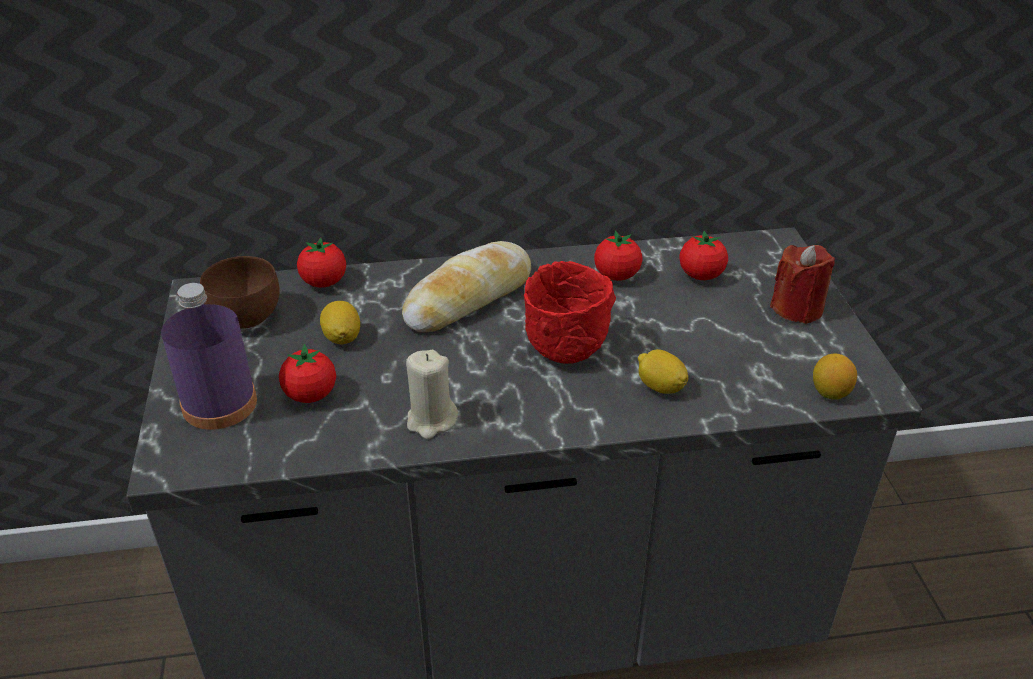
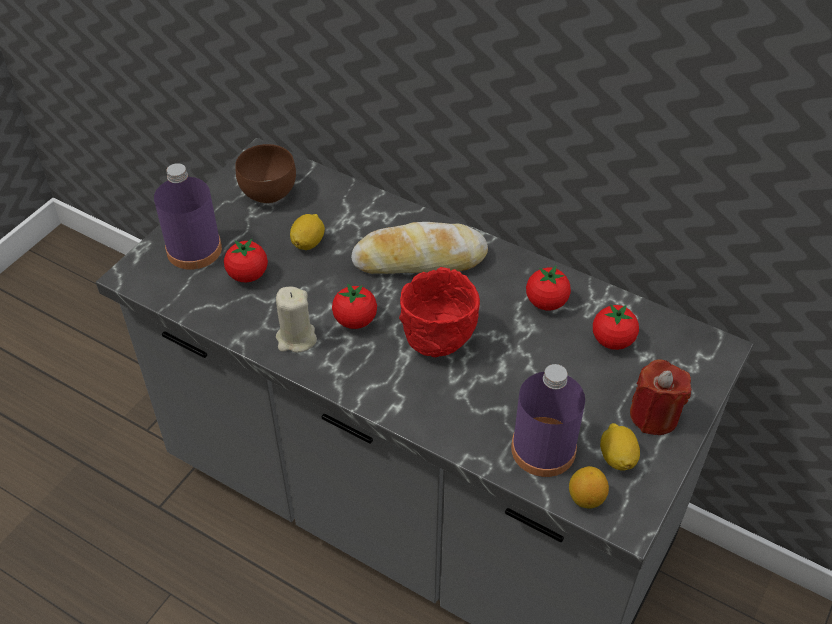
camera: 40 degrees right, 10 degrees up
(324, 282) = (341, 192): tomato -> tomato (355, 320)
(660, 387) = (467, 411): lemon -> lemon (617, 458)
(754, 378) = (543, 449): none -> purple bottle

